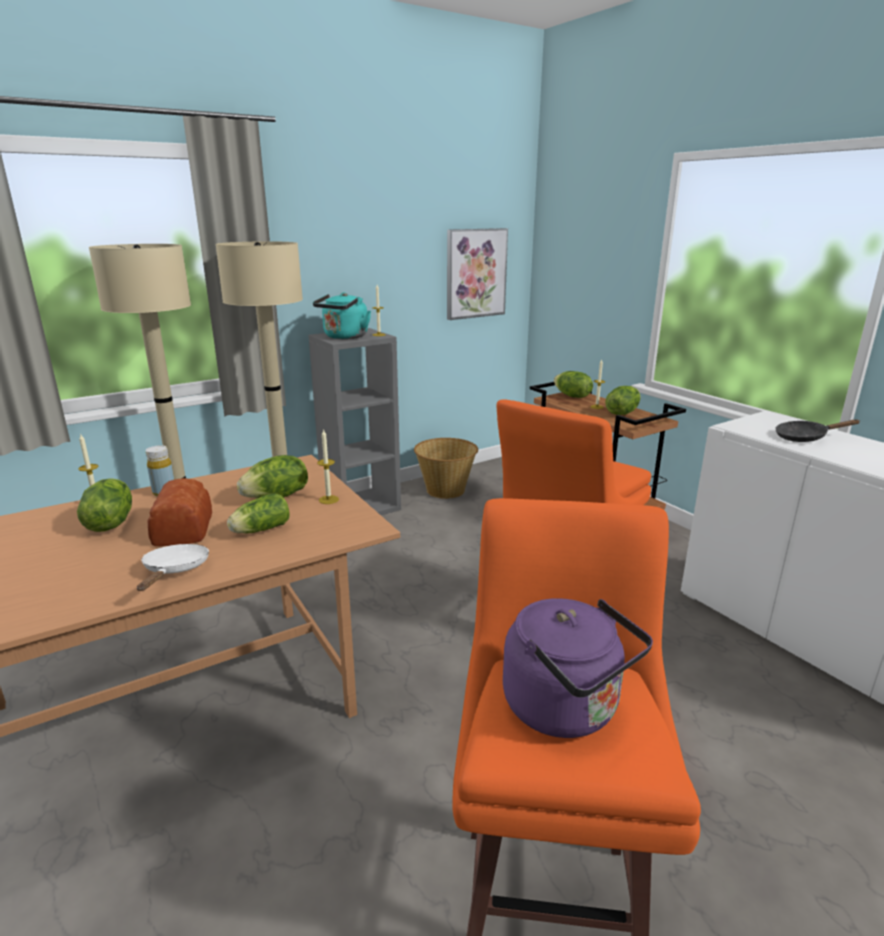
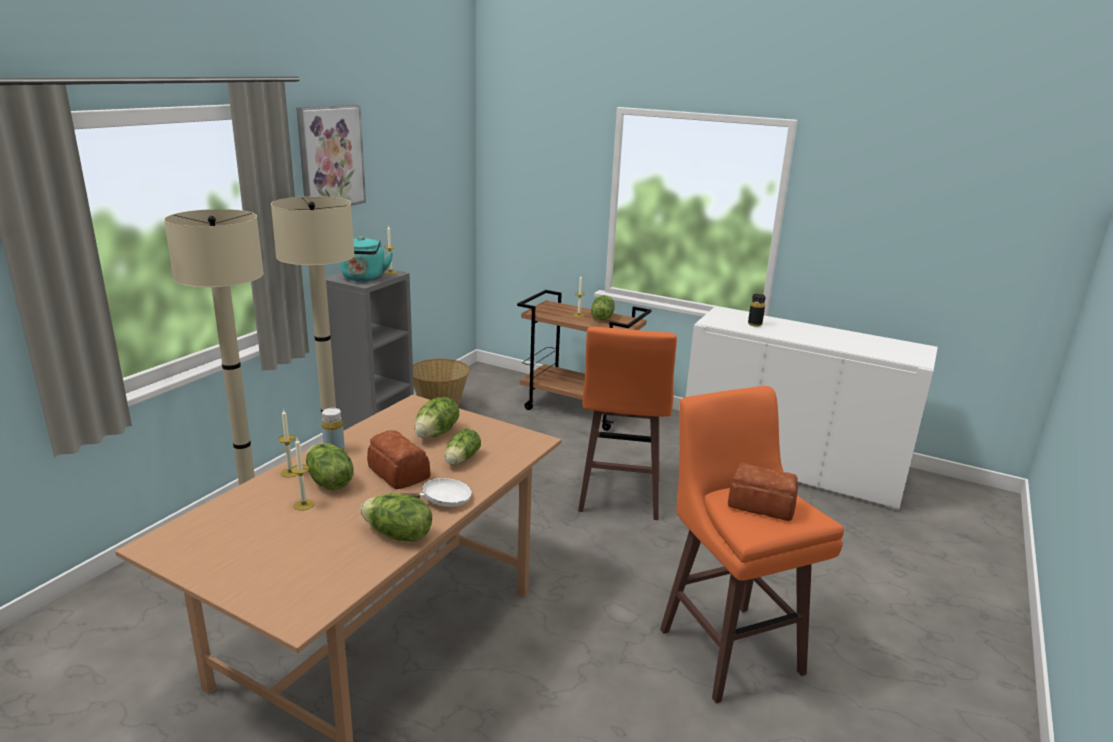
camera: 30 degrees left, 0 degrees up
(174, 570) = (441, 500): white frying pan -> white frying pan turned 90 degrees clockwise
(328, 499) = (480, 427): candle -> candle (303, 504)
(475, 273) = (438, 201): picture -> picture (330, 158)
(567, 709) = (762, 506): purple kettle -> bread
(572, 396) = (550, 307): lettuce -> lettuce (398, 535)
(805, 437) = (754, 324): black frying pan -> black bottle

